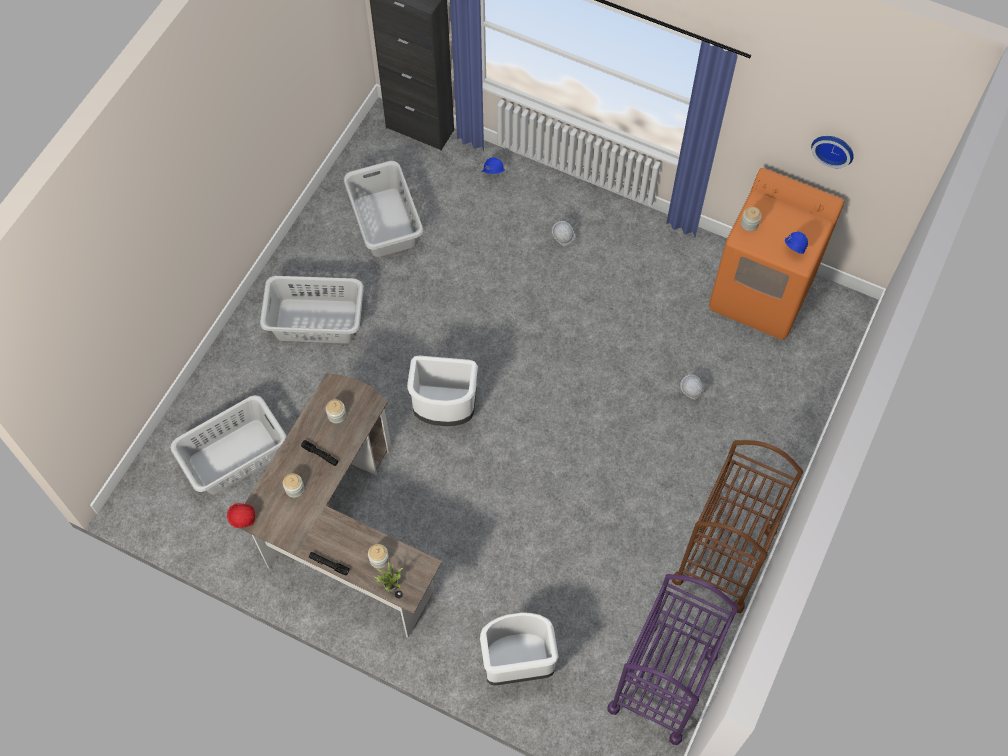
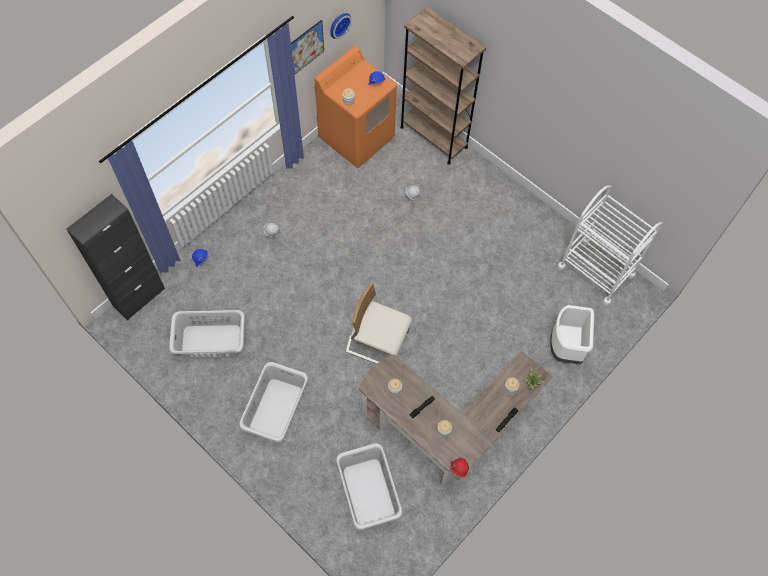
camera: 75 degrees left, 0 degrees up
(445, 410) = (377, 342): white trash can -> beige chair
(663, 682) = (595, 271): purple cart -> white cart
(724, 555) = (525, 214): brown cart -> none
(770, 122) = (306, 47): none -> picture
(809, 393) = (433, 137): none -> brown bookcase

